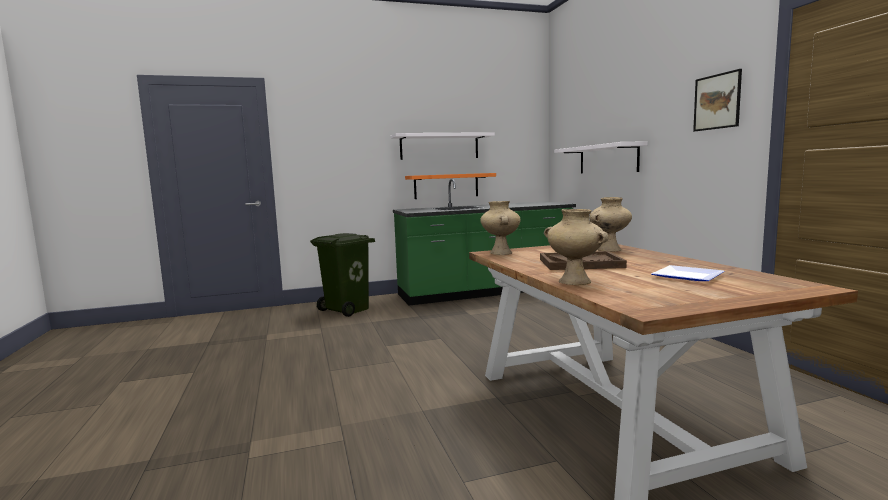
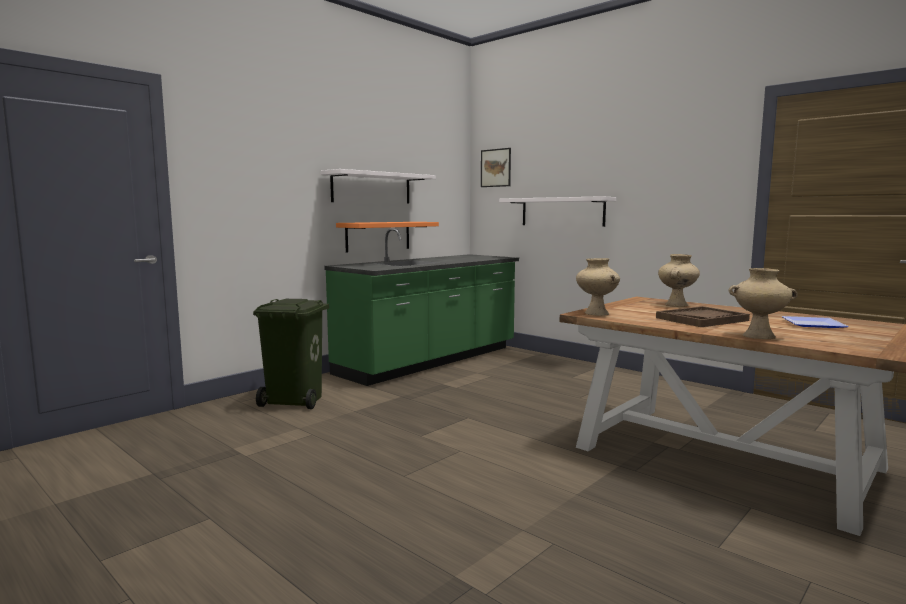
camera: 30 degrees left, 0 degrees up
(717, 101) = (699, 166): picture -> picture (496, 168)

